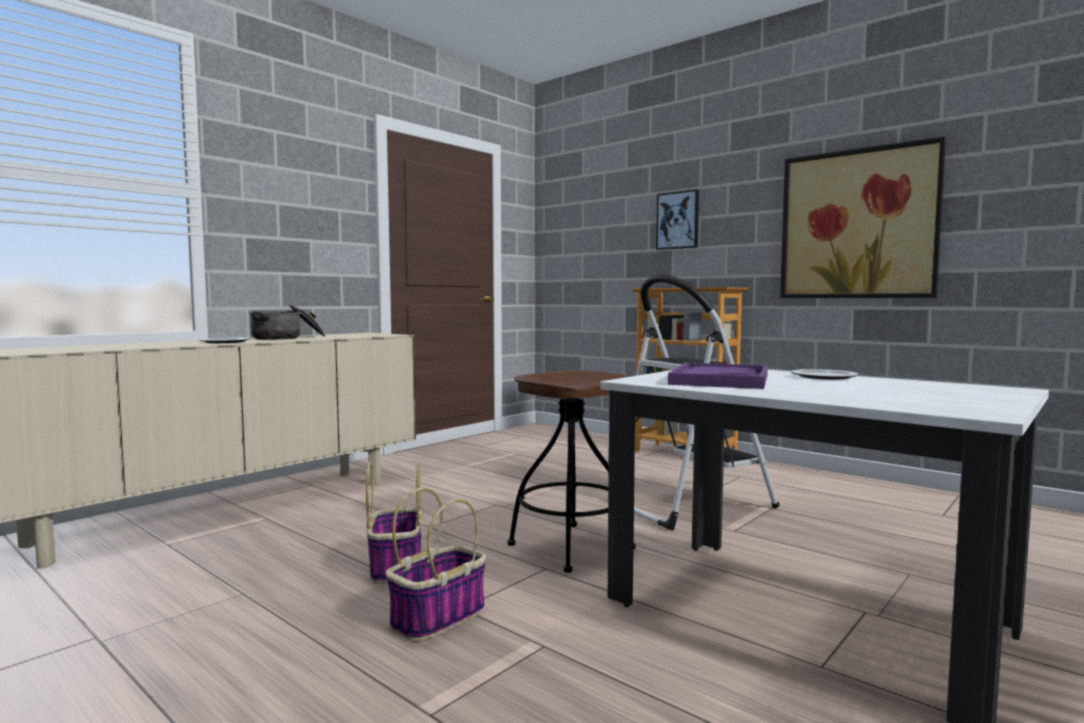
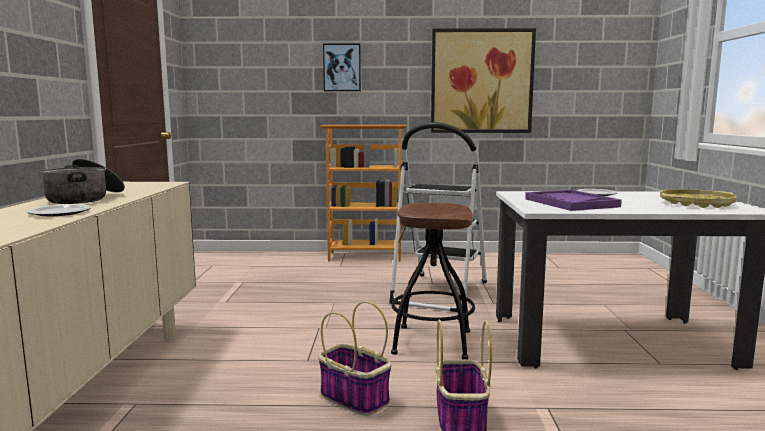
camera: 40 degrees left, 5 degrees up
(925, 398) = (696, 204): none -> yellow tray

